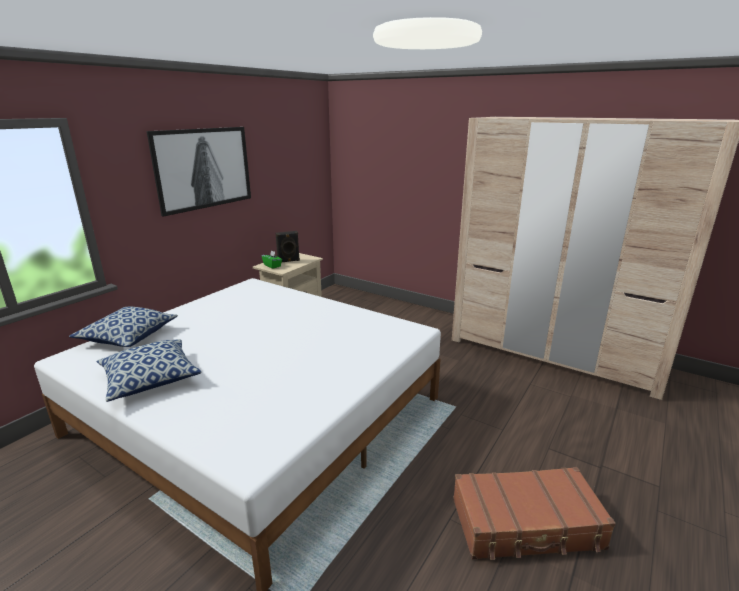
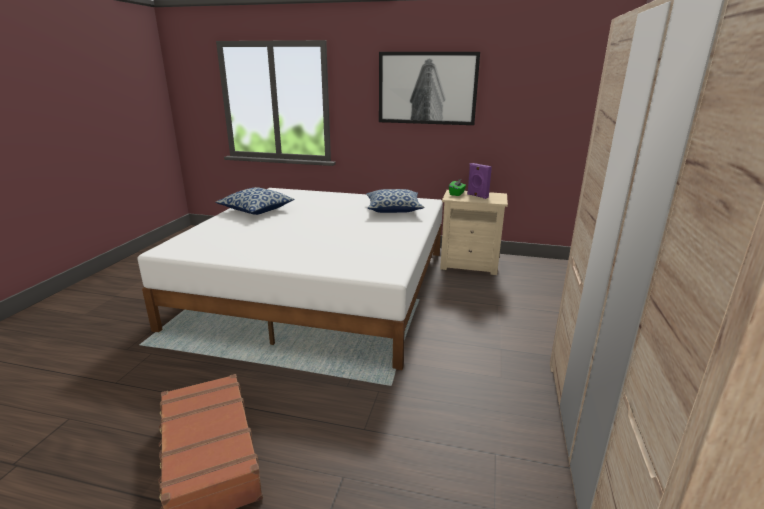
camera: 70 degrees right, 0 degrees up
(128, 337) = (308, 194): pillow -> pillow (394, 210)
(288, 261) = (477, 196): black speaker -> purple speaker

